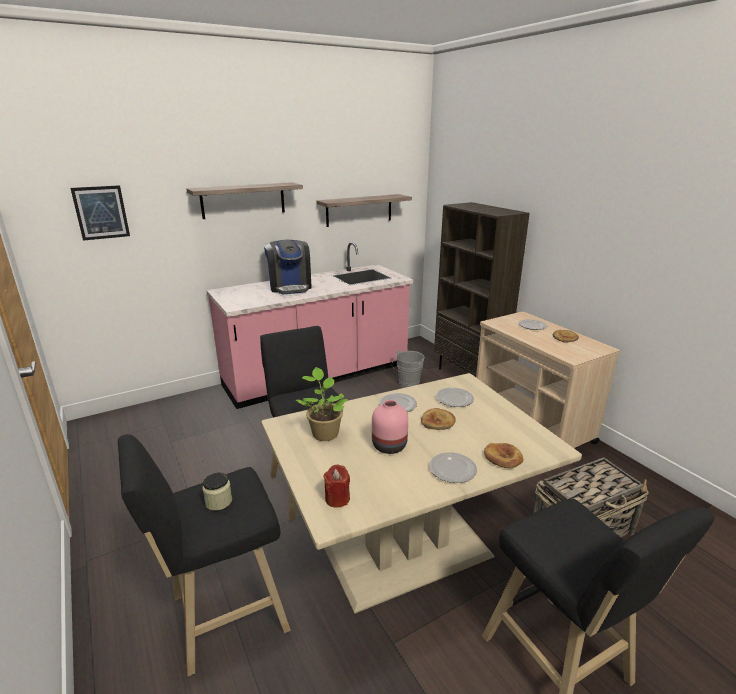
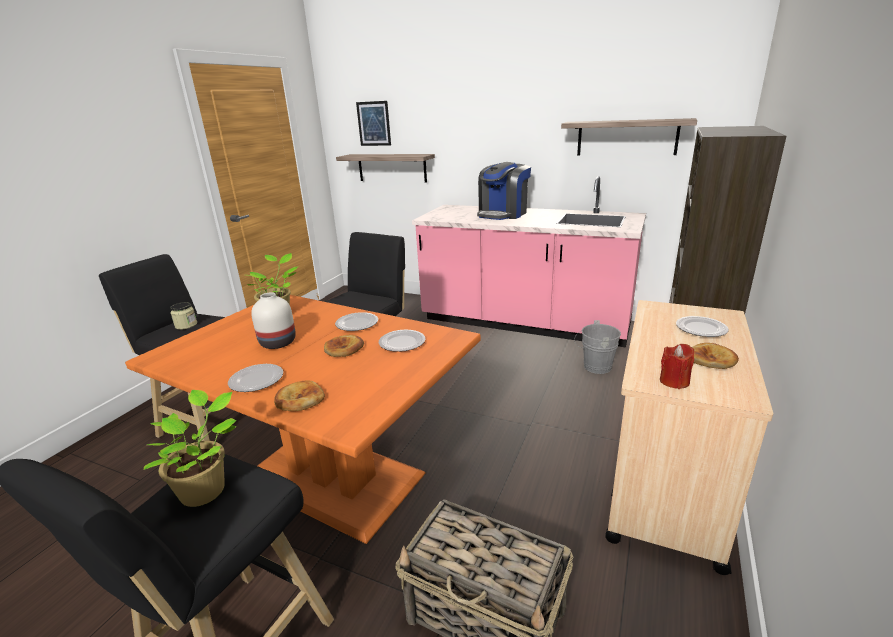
camera: 55 degrees right, 0 degrees up
(243, 200) = (485, 118): shelf -> shelf (392, 168)
(337, 499) = (183, 349): red candle -> red candle (674, 381)
(388, 446) = (277, 343): pink vase -> white vase
(407, 551) = (331, 479): beige dining table -> orange dining table
(565, 534) = (206, 490): none -> potted plant

